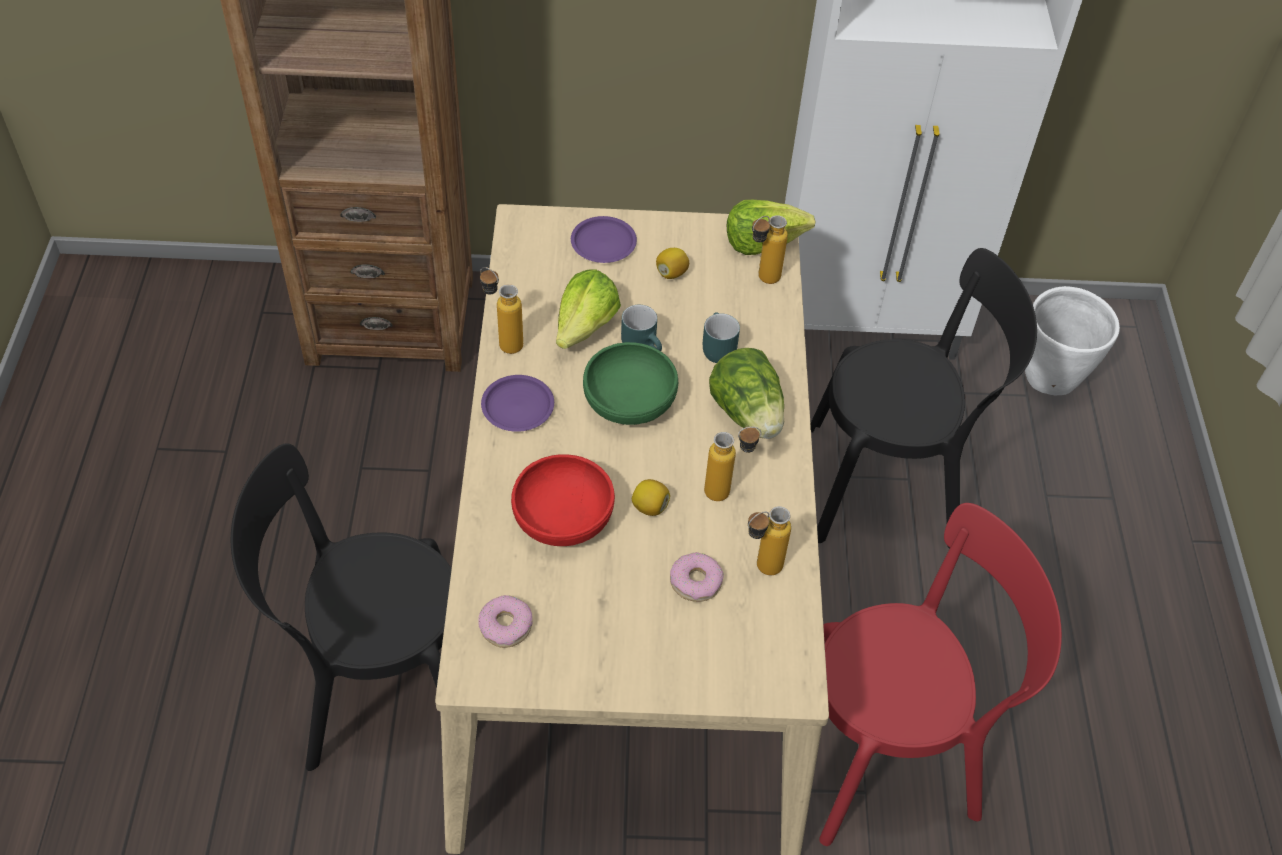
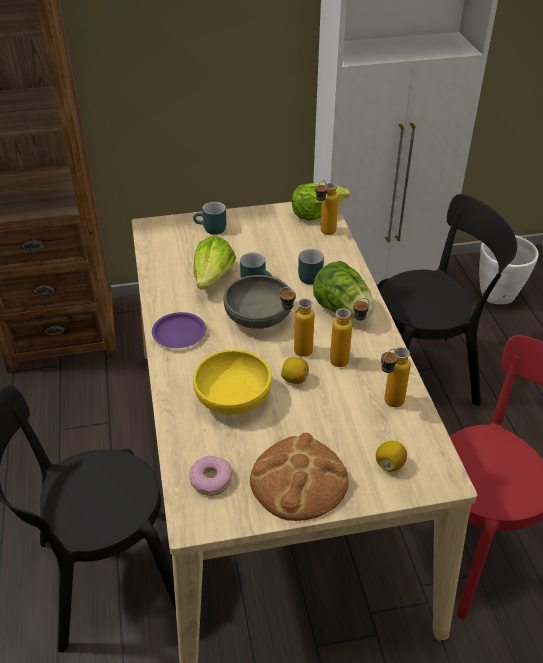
camera: 10 degrees left, 10 degrees down
(503, 341) = (157, 296): bottle -> bottle (295, 349)
(563, 518) = (233, 398): red bowl -> yellow bowl
(604, 244) = (211, 230): purple plate -> turquoise mug
(612, 650) = (299, 480): none -> bread
(629, 402) = (258, 317): green bowl -> grey bowl
(671, 273) = (262, 239): lemon -> lemon (389, 464)
(695, 582) = (345, 422): donut -> none

